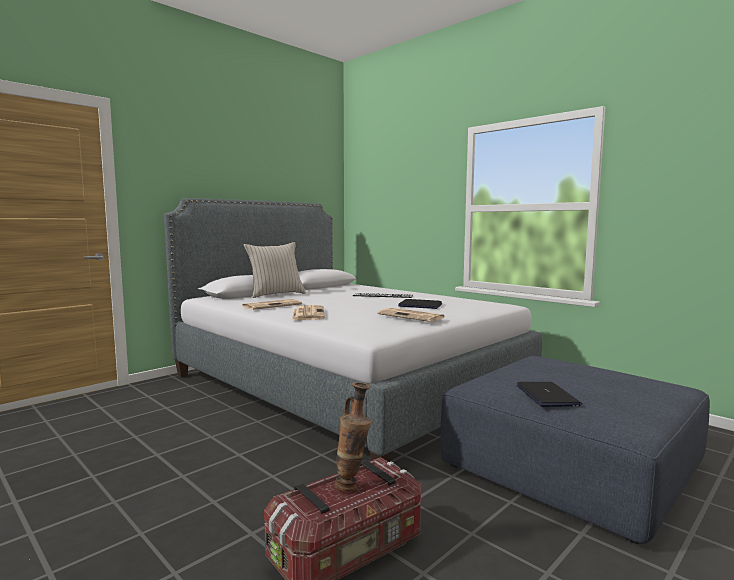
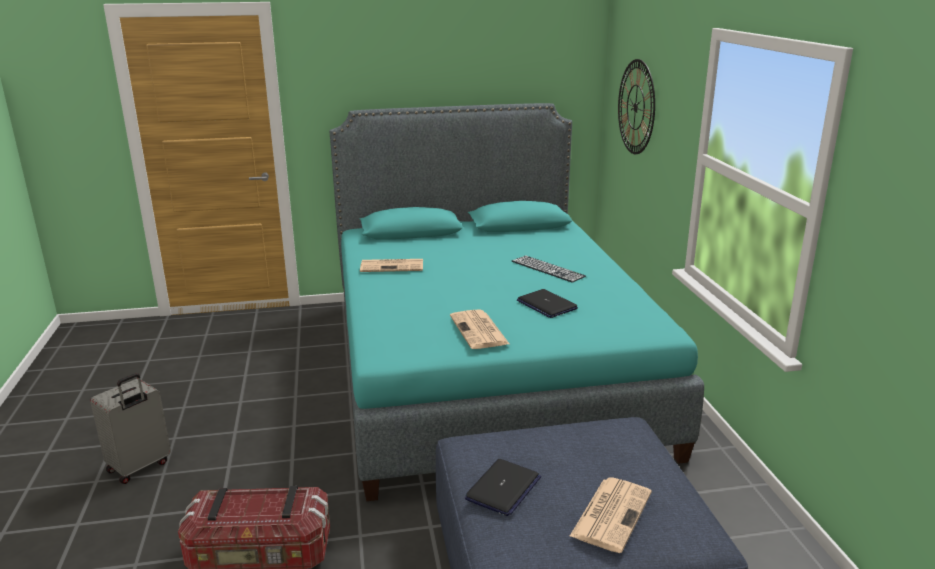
camera: 35 degrees right, 15 degrees up
(100, 538) = (140, 467): none -> grey suitcase
(275, 294) = (436, 239): beige pillow -> none
(308, 313) = (396, 294): newspaper -> newspaper (611, 513)
(343, 385) = (484, 368): grey bed -> turquoise bed
(352, 486) = (262, 505): vase -> none
(386, 198) = (636, 107): none -> wall clock

